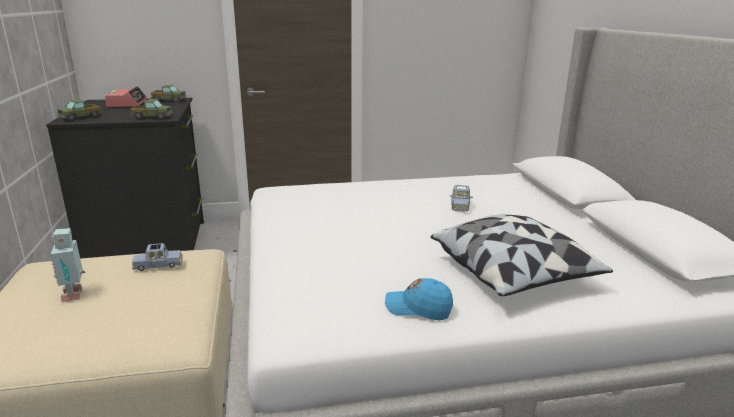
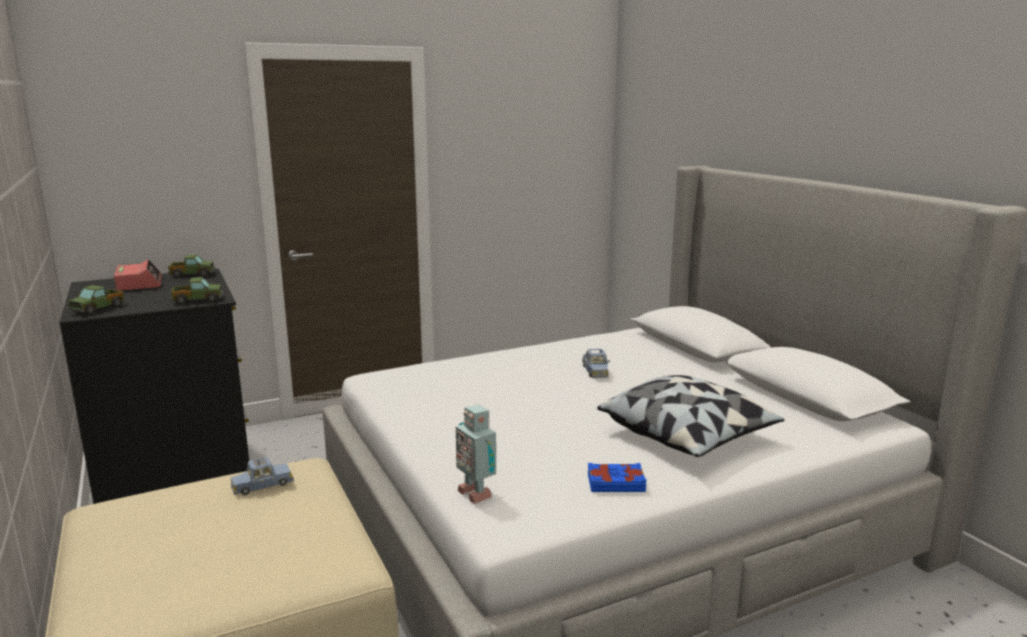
camera: 15 degrees left, 5 degrees down
(75, 294) = (179, 534): toy robot -> toy robot (476, 493)
(418, 308) = (615, 482): blue cap -> blue book

